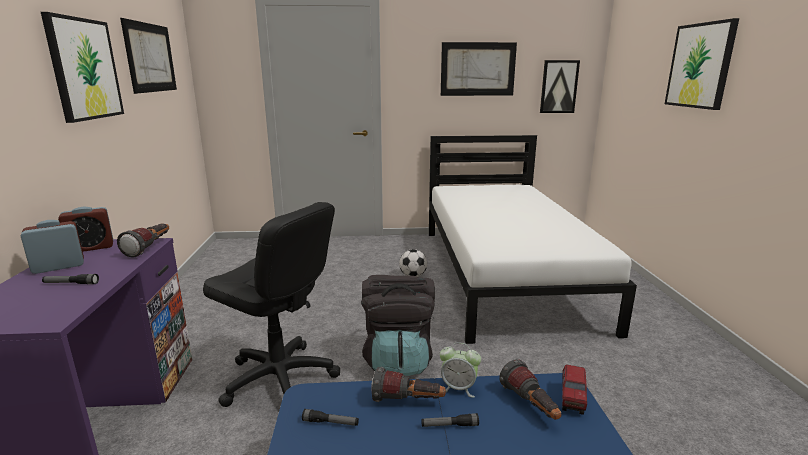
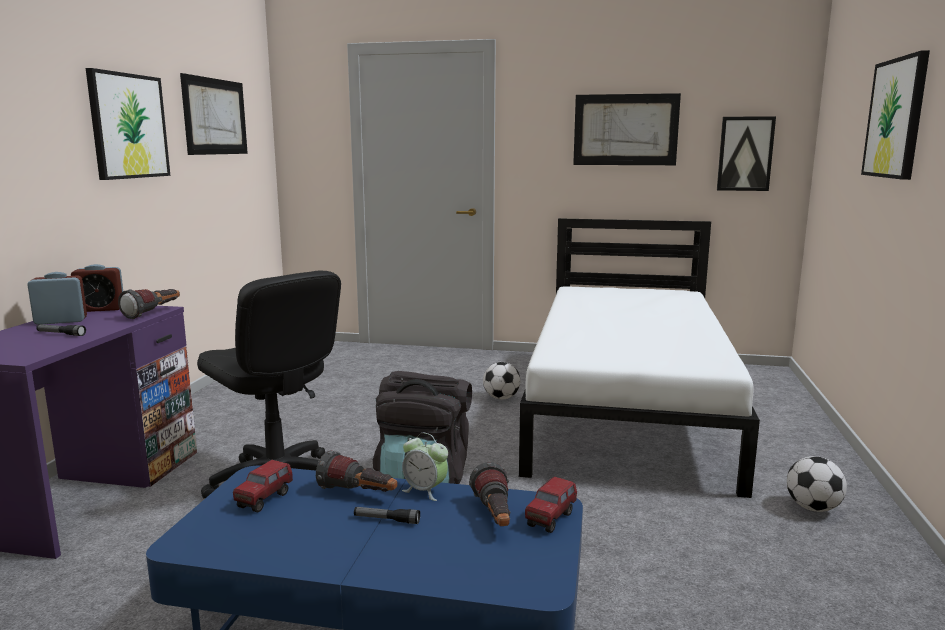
camera: 15 degrees right, 5 degrees down
(330, 422) = (265, 500): flashlight -> toy truck
(668, 340) = (813, 508): none -> football

